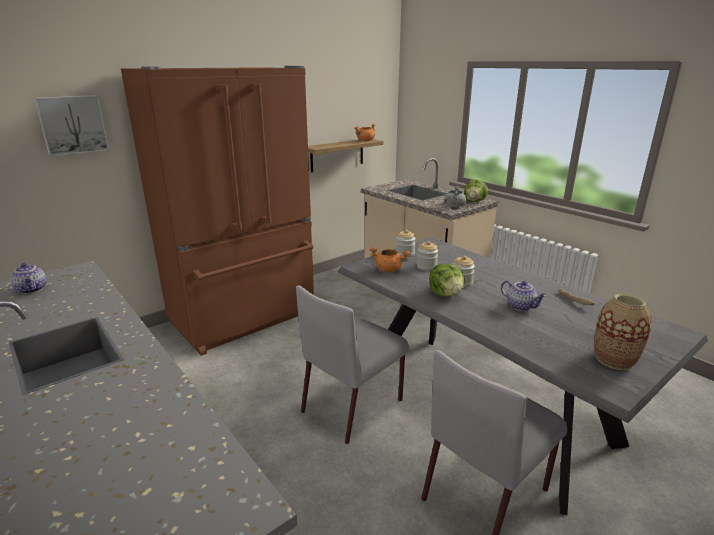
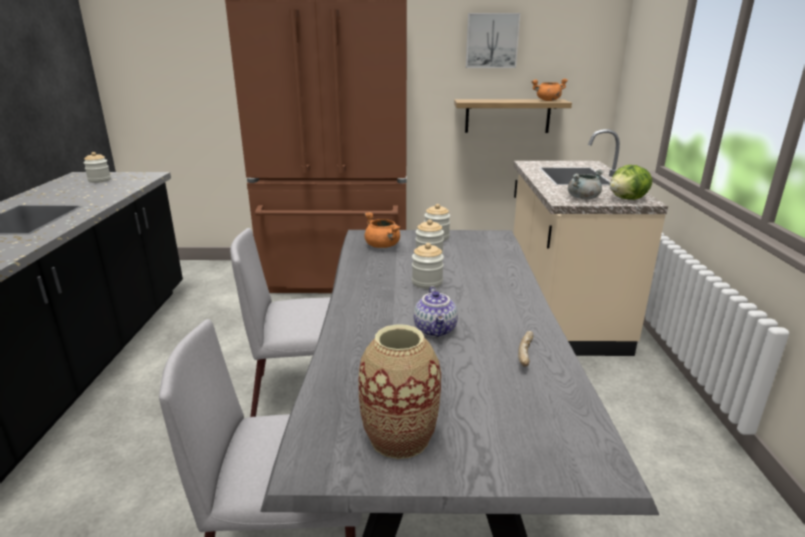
camera: 40 degrees right, 0 degrees up
(32, 289) = (99, 180): teapot -> jar
(73, 125) = (209, 52): picture -> picture (491, 40)
(446, 294) = (382, 287): lettuce -> none

